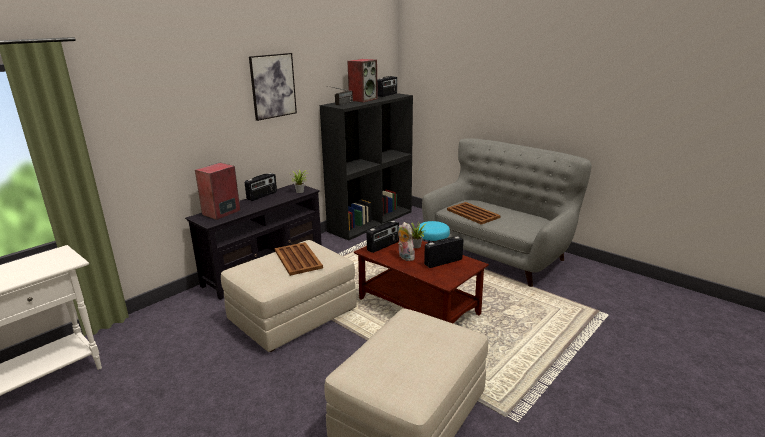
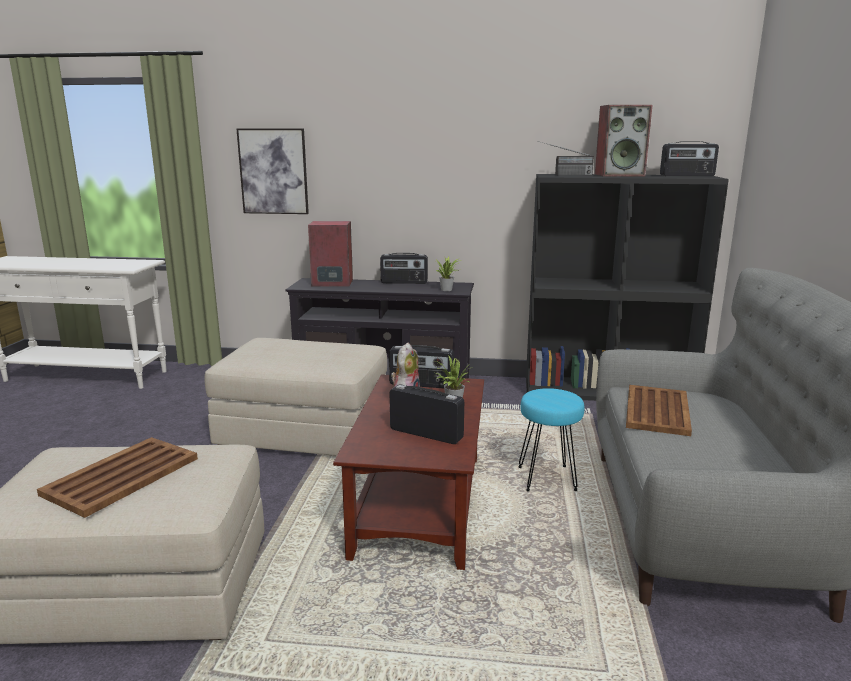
camera: 55 degrees right, 5 degrees down
(273, 86) = (454, 133): picture -> picture (273, 171)
(298, 259) = (313, 354): brown tray -> brown tray (120, 477)

